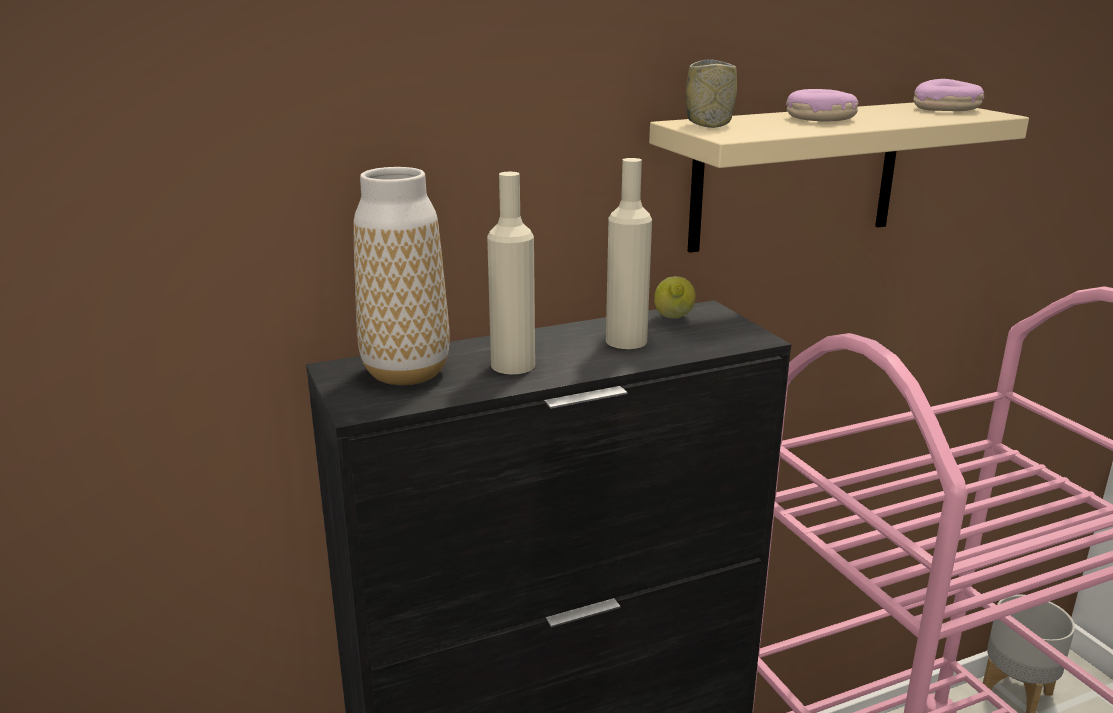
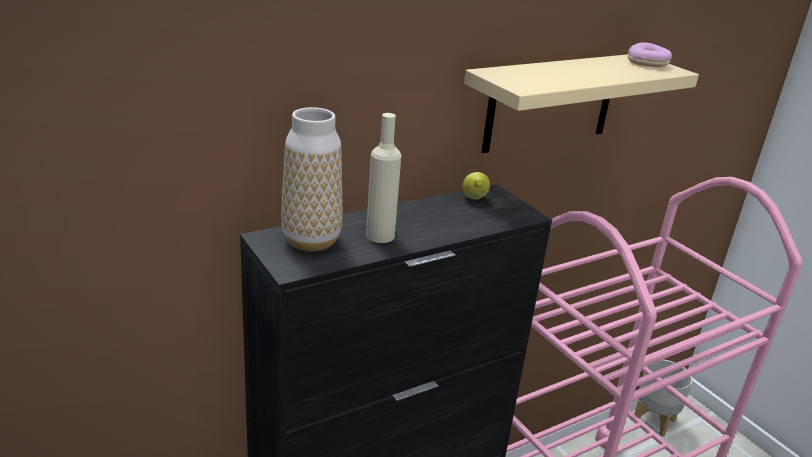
camera: 10 degrees left, 5 degrees up
(626, 341) = (448, 217): beige bottle -> none
(709, 124) = (505, 74): cup -> none
(820, 118) = (573, 71): donut -> none

